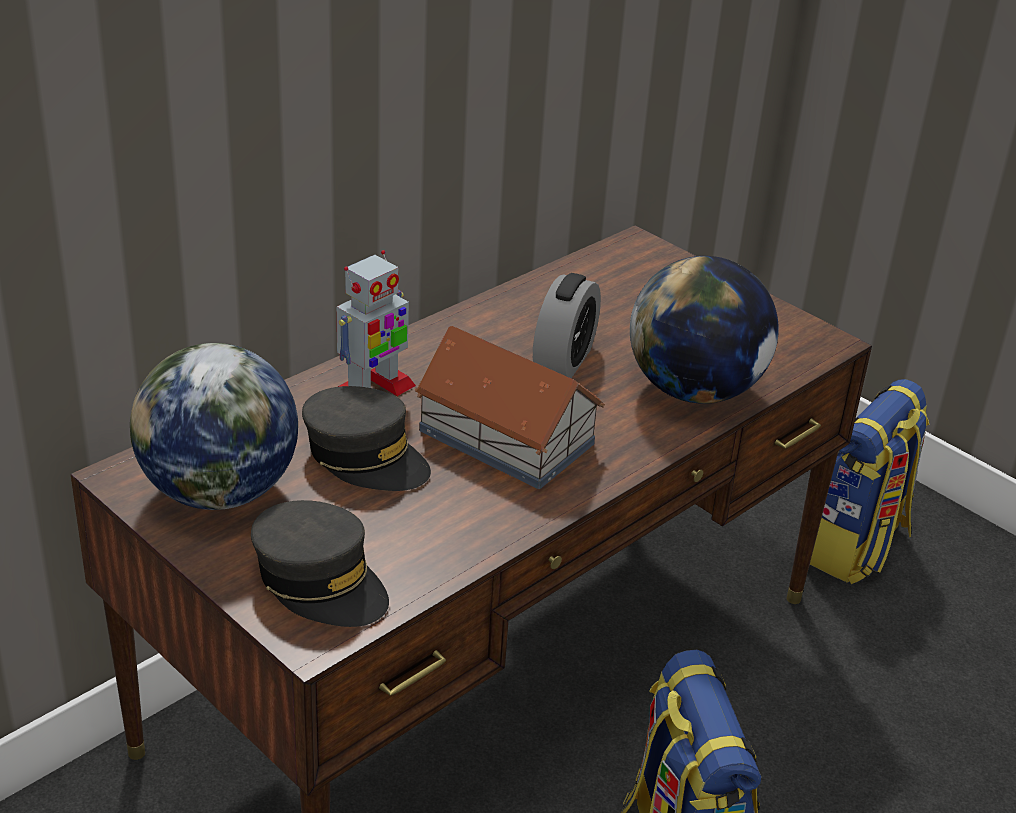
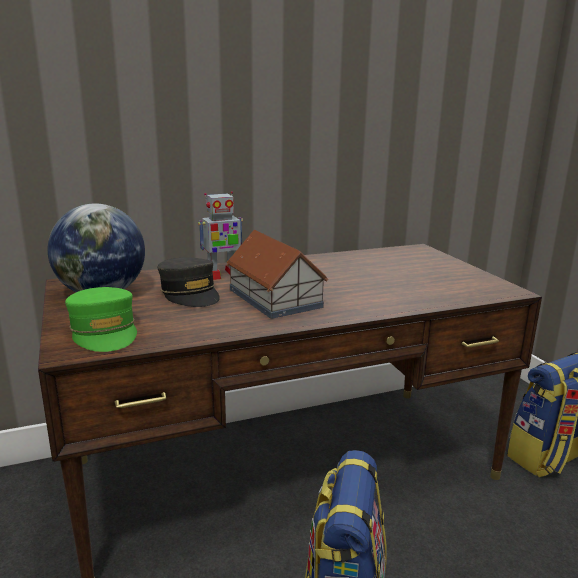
camera: 25 degrees right, 15 degrees down
(320, 582) = (104, 332): grey cap -> green cap
(564, 360) = (337, 278): alarm clock -> none
(694, 390) = (406, 297): globe -> none

